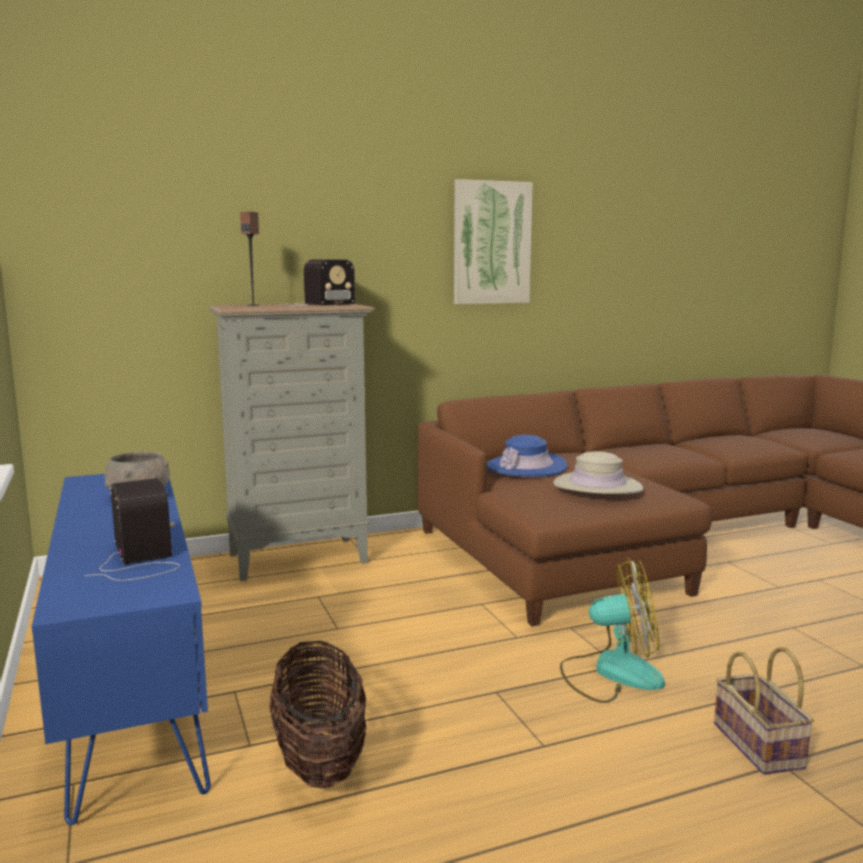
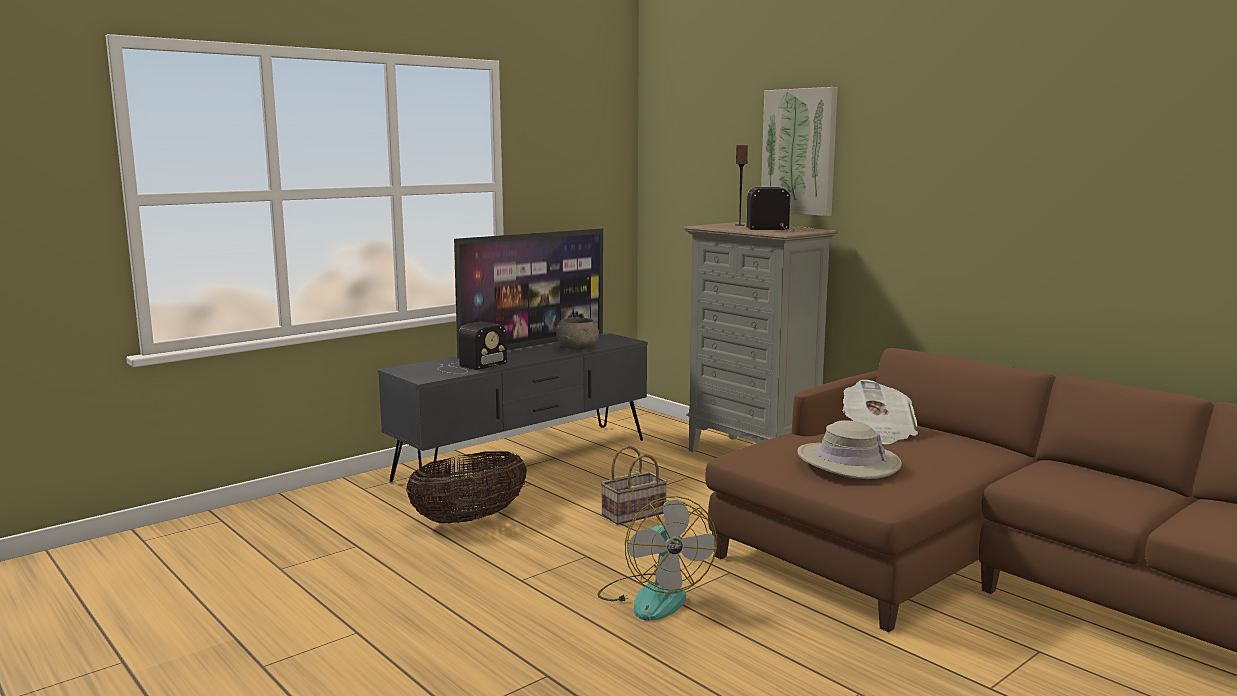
camera: 70 degrees right, 0 degrees up
(75, 514) = (533, 345): none -> television
(134, 681) = (525, 459): blue tv stand -> grey tv stand
(314, 304) = (782, 228): radio -> radio turned 150 degrees clockwise
(491, 243) = (997, 174): picture -> picture (799, 152)
(526, 467) = (878, 432): blue hat -> newspaper
(761, 746) = (569, 666): basket -> basket (633, 515)

